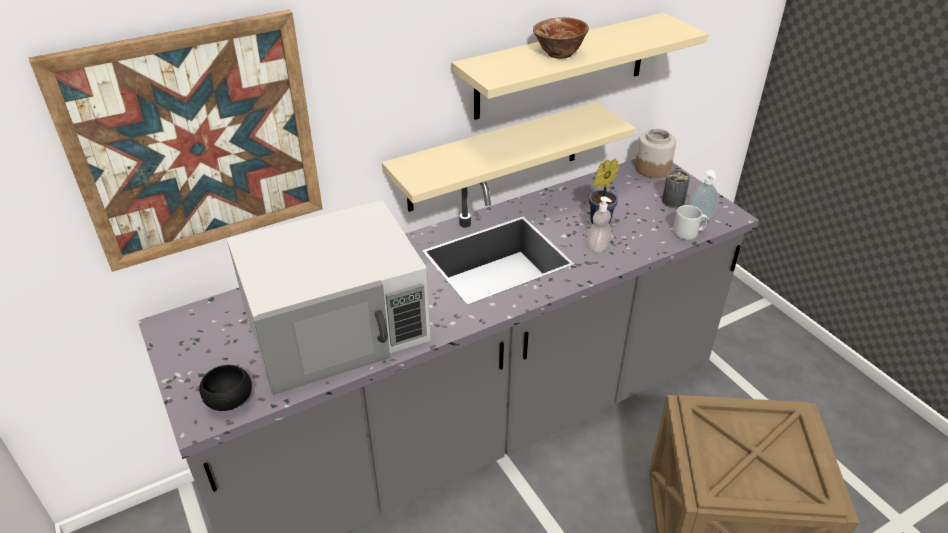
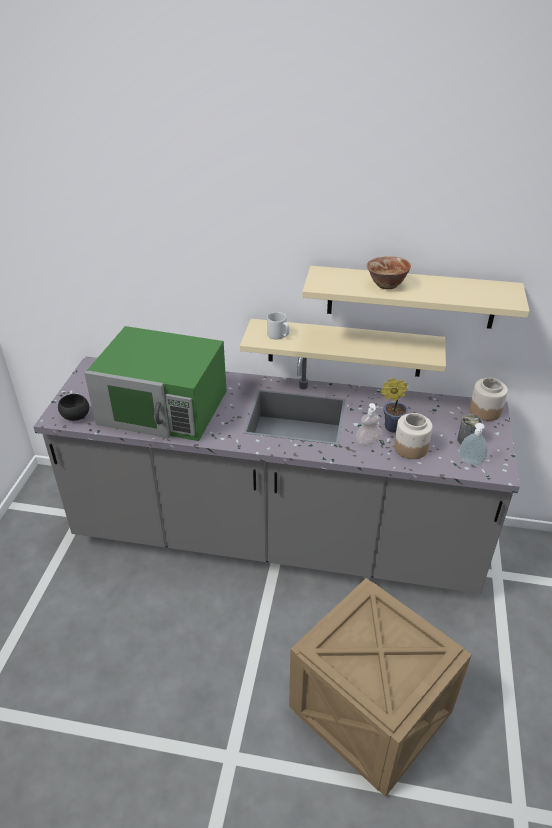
camera: 40 degrees right, 0 degrees up
(196, 143) = (130, 263): picture -> none
(337, 326) = (164, 407): white microwave -> green microwave
(639, 233) = (410, 448): none -> jar
(688, 233) = (447, 466): grey mug -> grey mug (278, 335)

